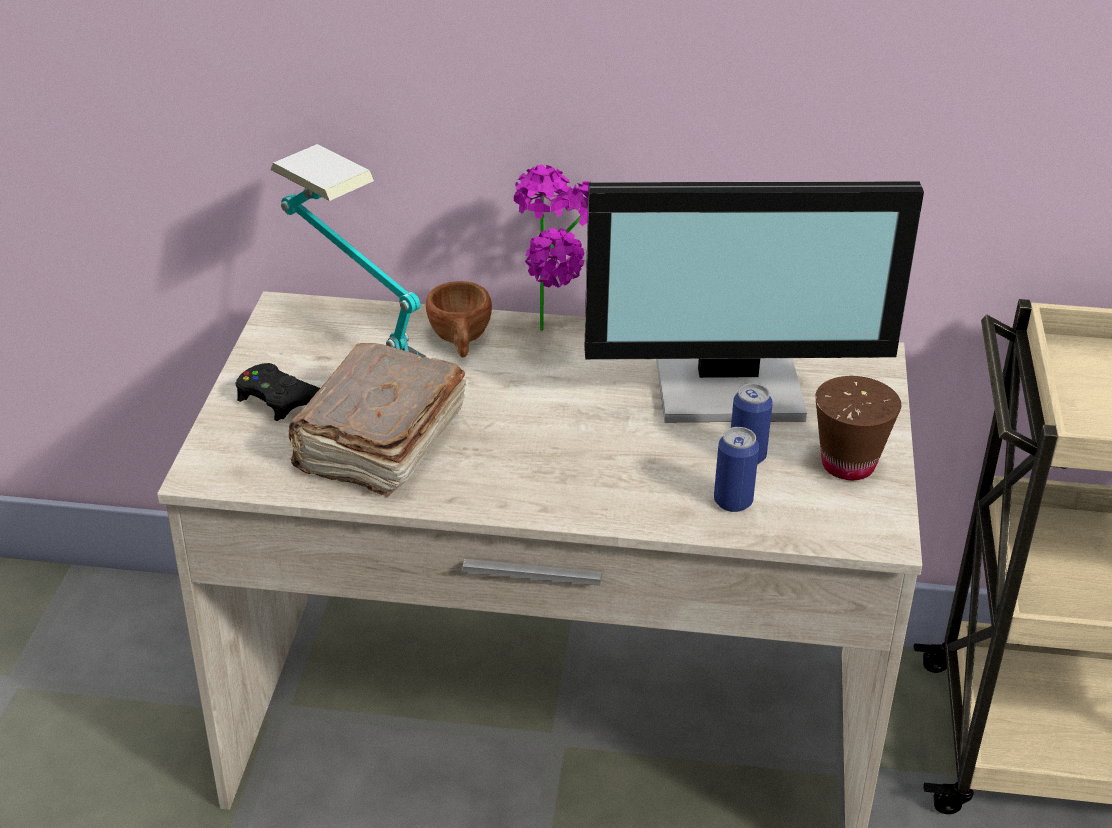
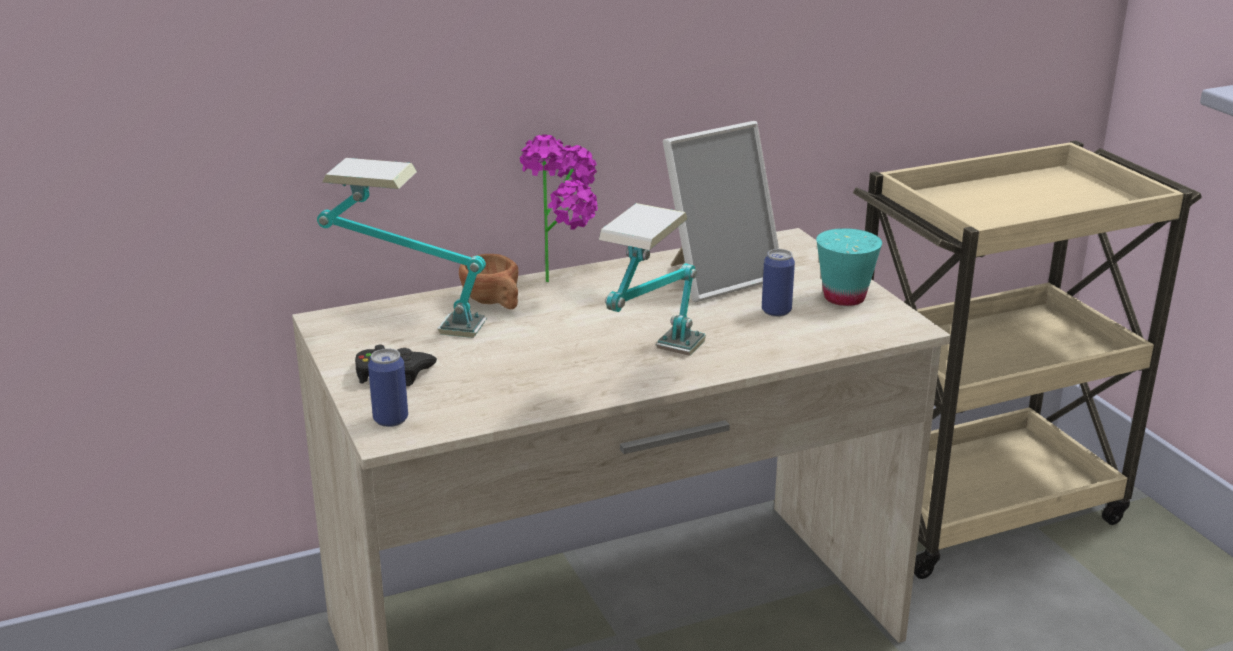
camera: 30 degrees left, 10 degrees down
(378, 444) = (507, 377): brown book -> none
(531, 490) = (654, 370): none -> table lamp
(731, 385) = (718, 277): monitor -> picture frame
(733, 501) = (797, 337): can -> can (390, 419)
(848, 465) = (844, 297): brown cup -> turquoise cup

